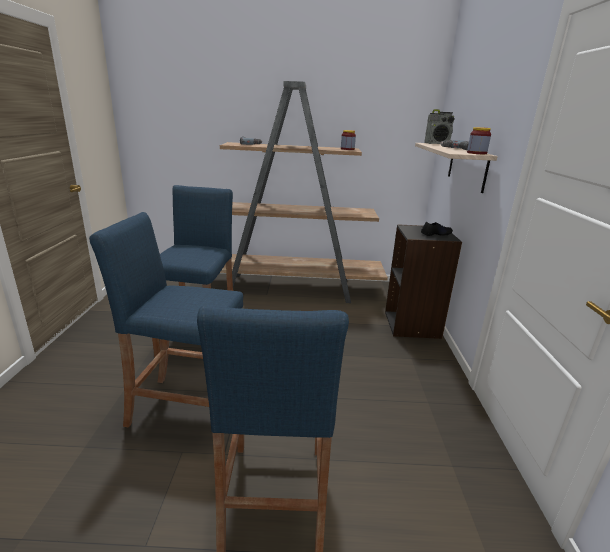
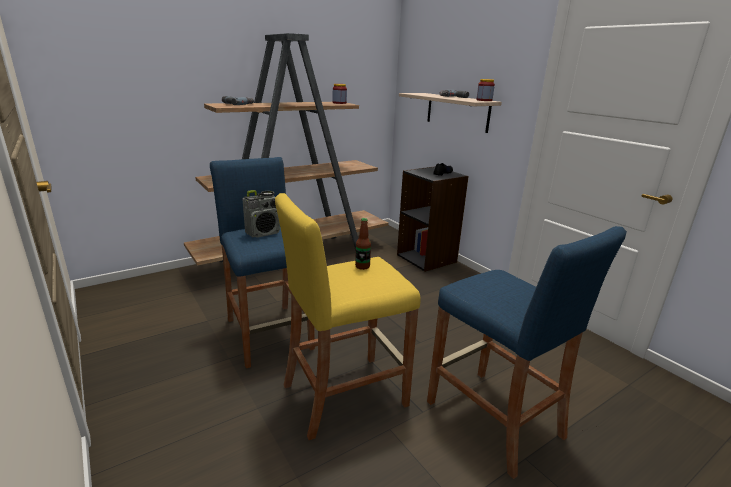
camera: 35 degrees left, 0 degrees up
(188, 407) = (344, 394): blue stool -> yellow stool
(203, 294) = (362, 266): none -> bottle
(437, 144) = (419, 93): radio -> radio (263, 233)

